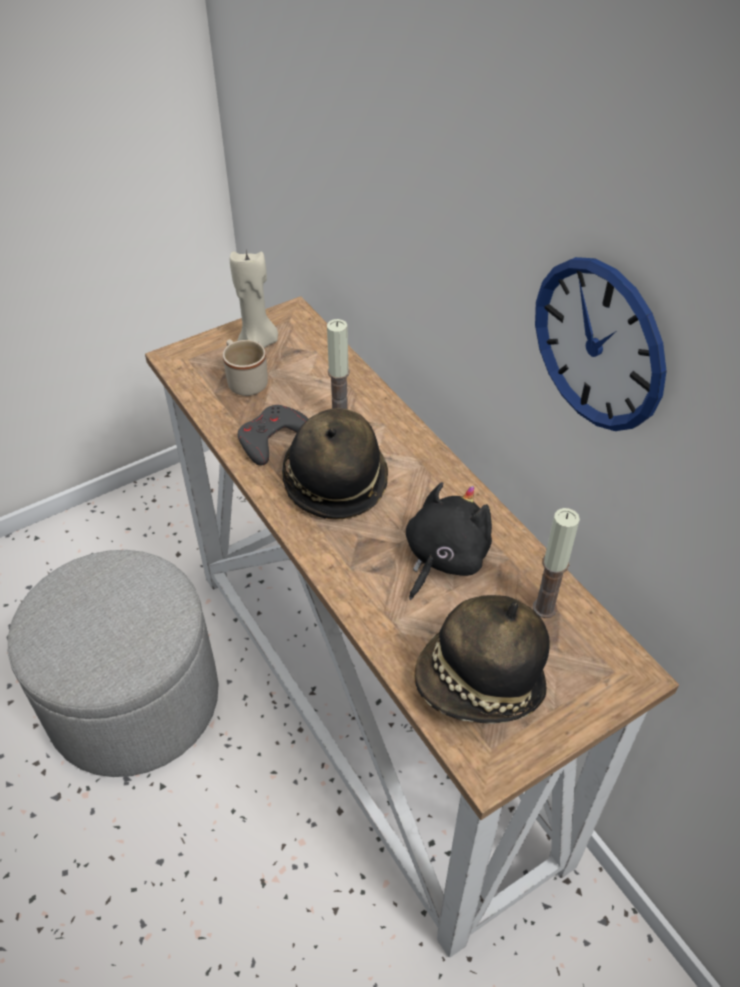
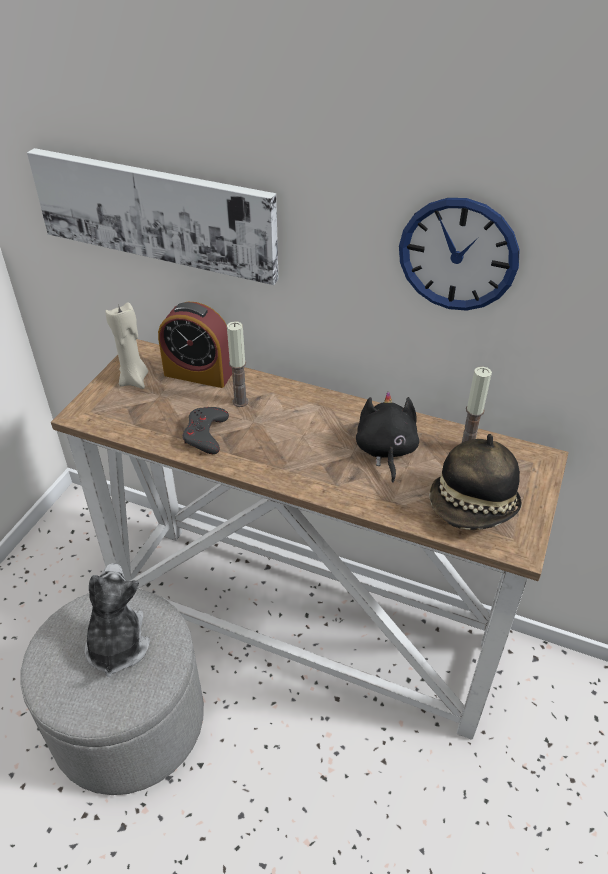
camera: 35 degrees left, 5 degrees down
(118, 616) = (117, 644): none -> plush toy
(245, 381) = (149, 407): beige mug -> none
(327, 365) = (198, 373): none -> alarm clock
(331, 155) = (155, 212): none -> picture
(334, 481) = (274, 440): hat -> none

